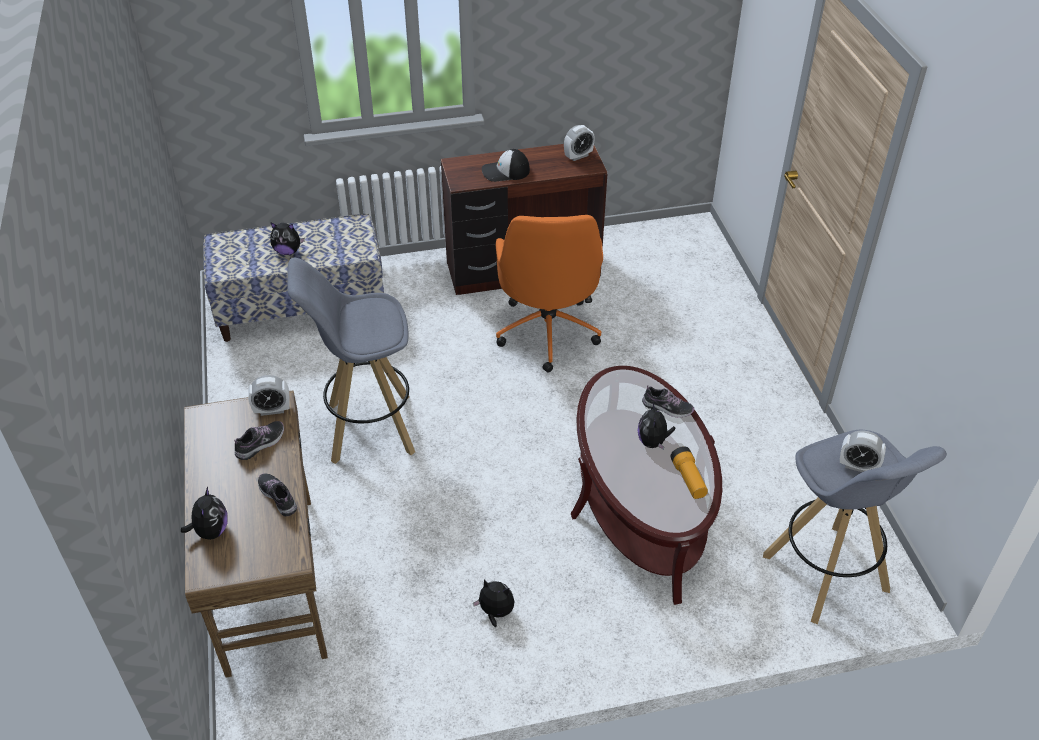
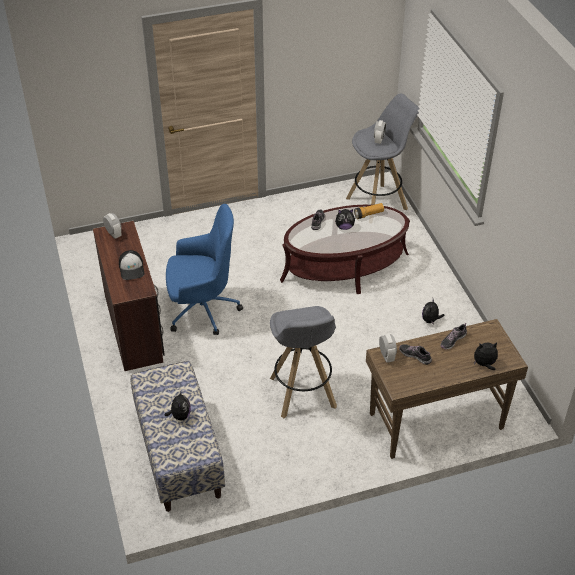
camera: 95 degrees left, 0 degrees up
(547, 333) = (203, 311): orange office chair -> blue office chair

